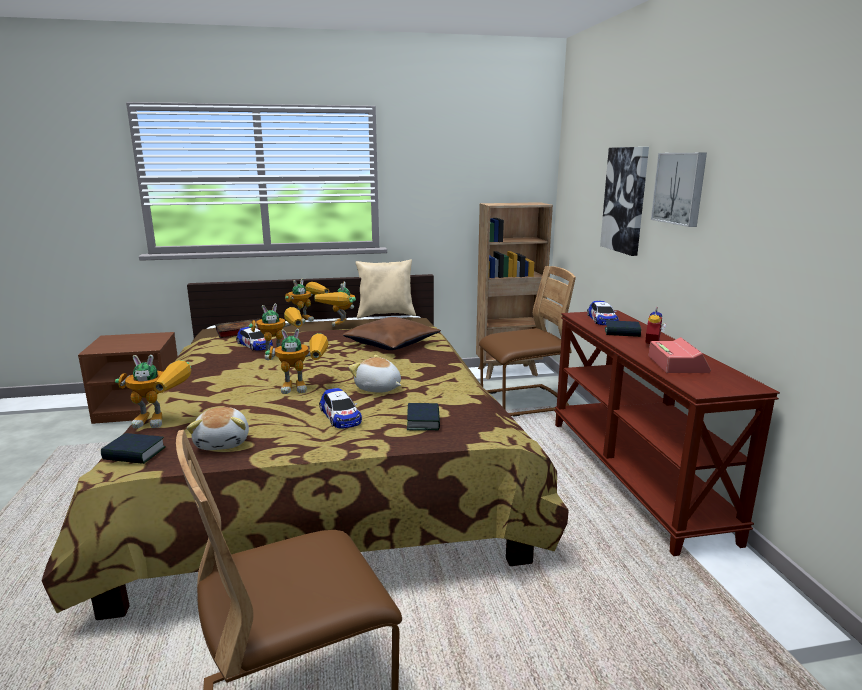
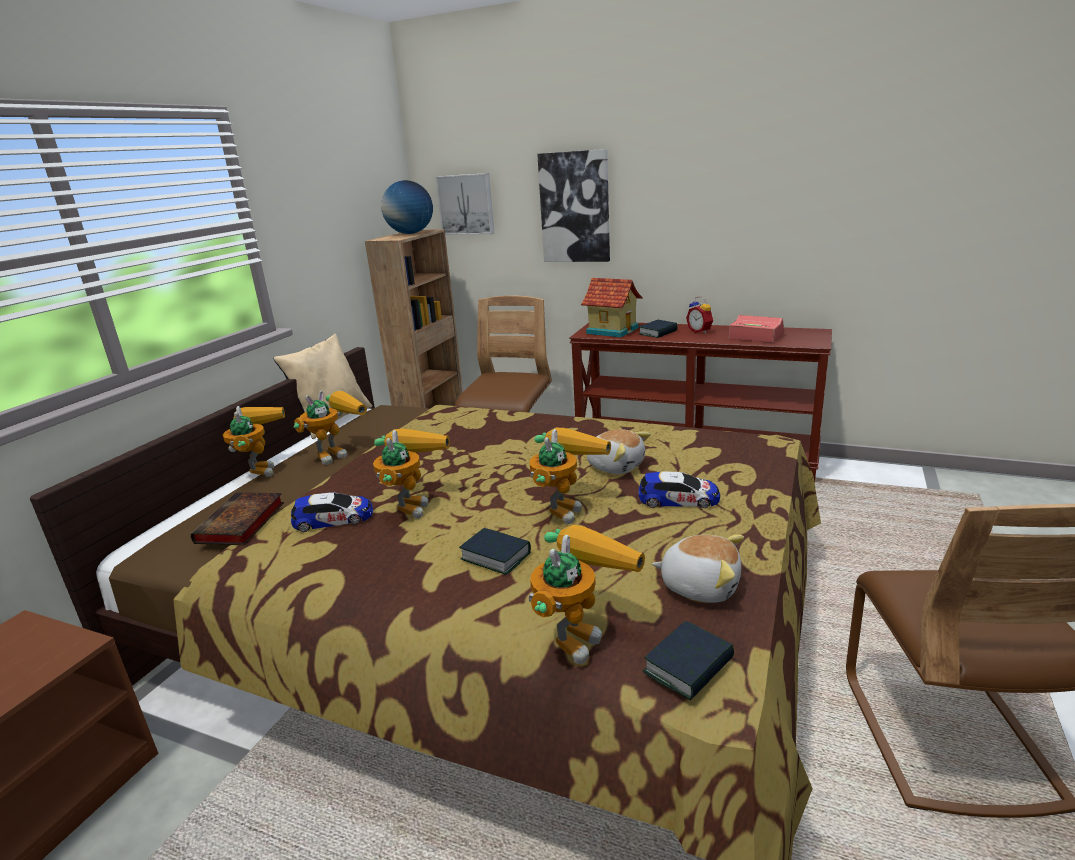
camera: 55 degrees left, 5 degrees up
(341, 326) = (338, 452): toy robot -> toy robot turned 90 degrees counterclockwise
(378, 388) = (615, 466): plush toy -> plush toy turned 120 degrees counterclockwise
(392, 343) = (472, 433): brown pillow -> none
(423, 421) = (727, 461): book -> book (496, 556)
(519, 203) = (410, 233): none -> globe
(602, 319) = (613, 330): toy car -> toy house
(680, 188) = (668, 185): picture -> picture (466, 204)

